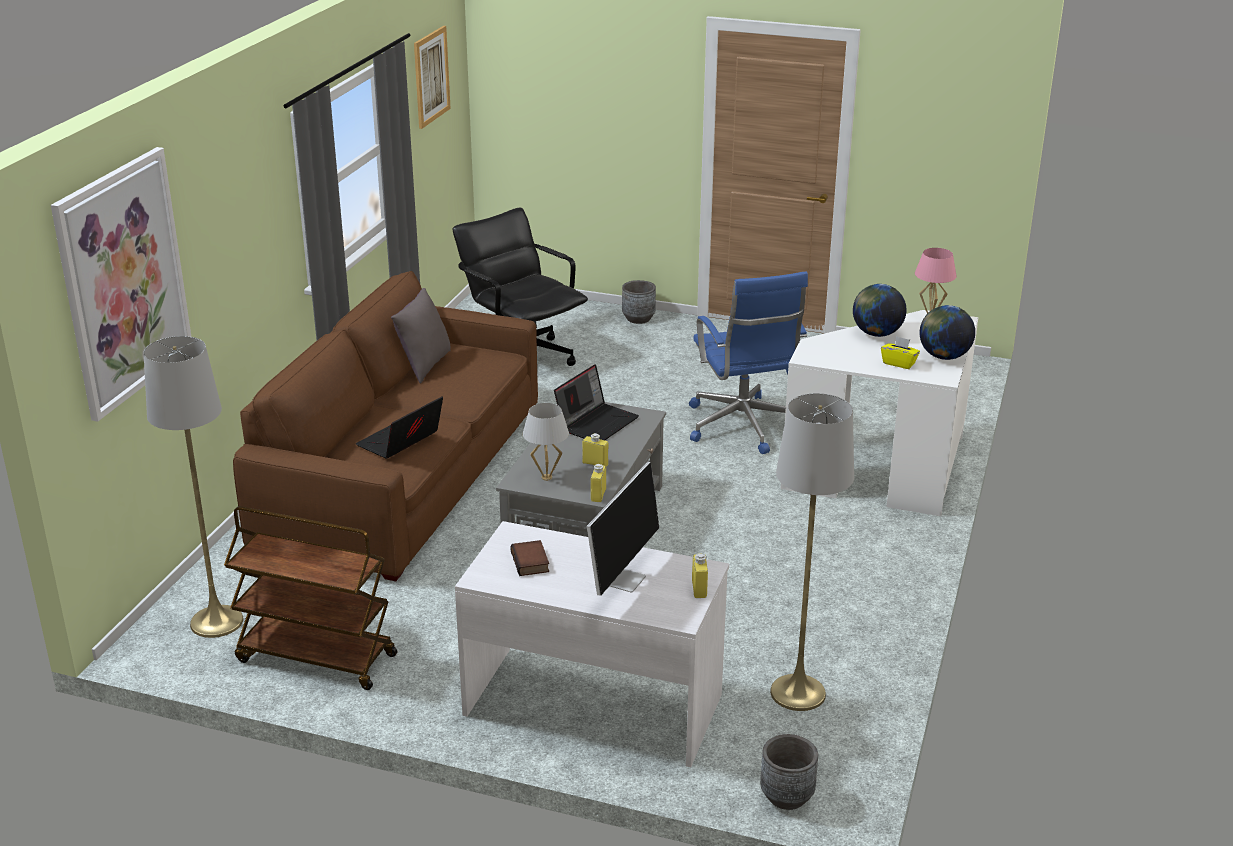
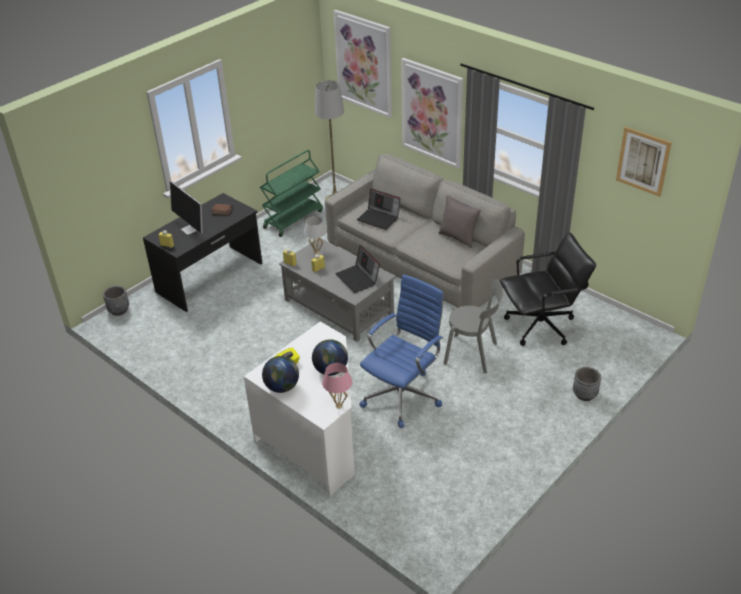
camera: 115 degrees right, 10 degrees up
(240, 261) = (432, 113): none -> picture
(315, 658) = (293, 219): brown cart -> green cart
(400, 442) = (379, 218): laptop -> laptop turned 150 degrees clockwise
(403, 475) = (421, 260): brown sofa -> grey sofa
(594, 703) = (210, 278): white desk -> black desk
(618, 394) = (473, 354): none -> grey chair
(743, 427) = (403, 395): blue office chair -> blue office chair turned 120 degrees clockwise
(797, 693) = (168, 333): grey floor lamp -> none

